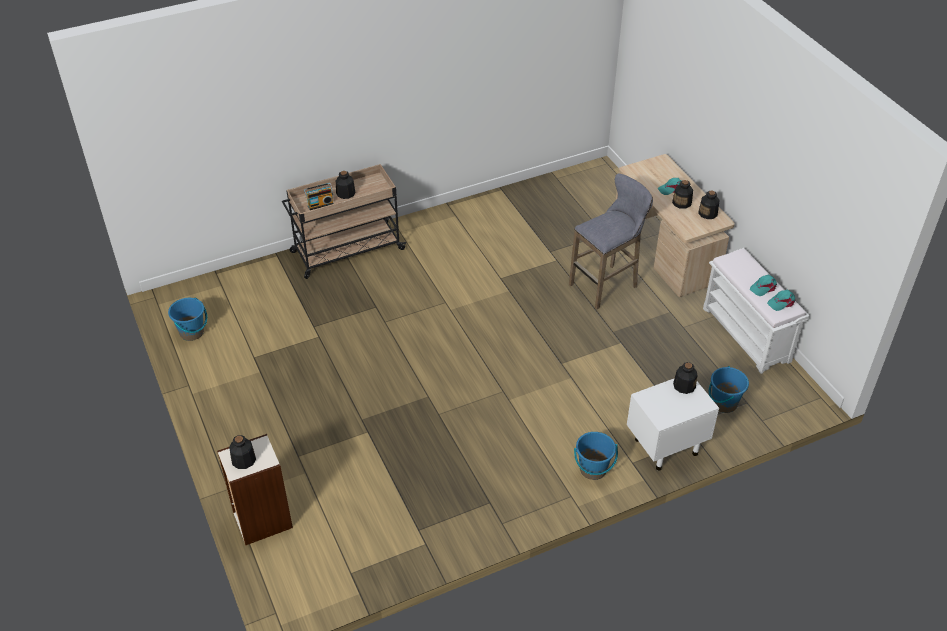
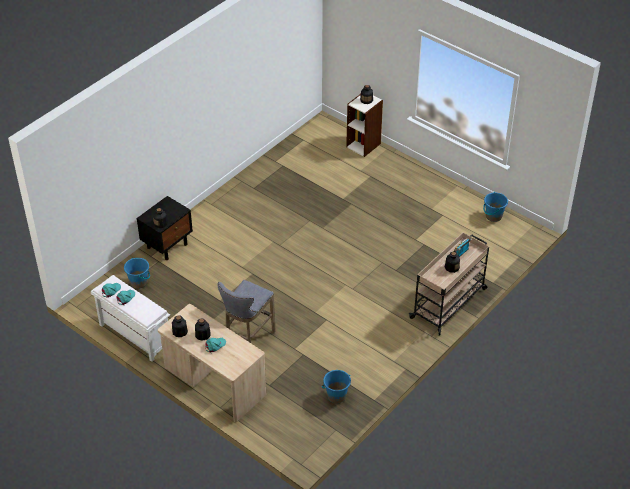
camera: 155 degrees right, 0 degrees up
(593, 469) = (205, 220): blue bucket -> blue bucket (336, 396)
(665, 447) = (167, 245): white nightstand -> black nightstand

